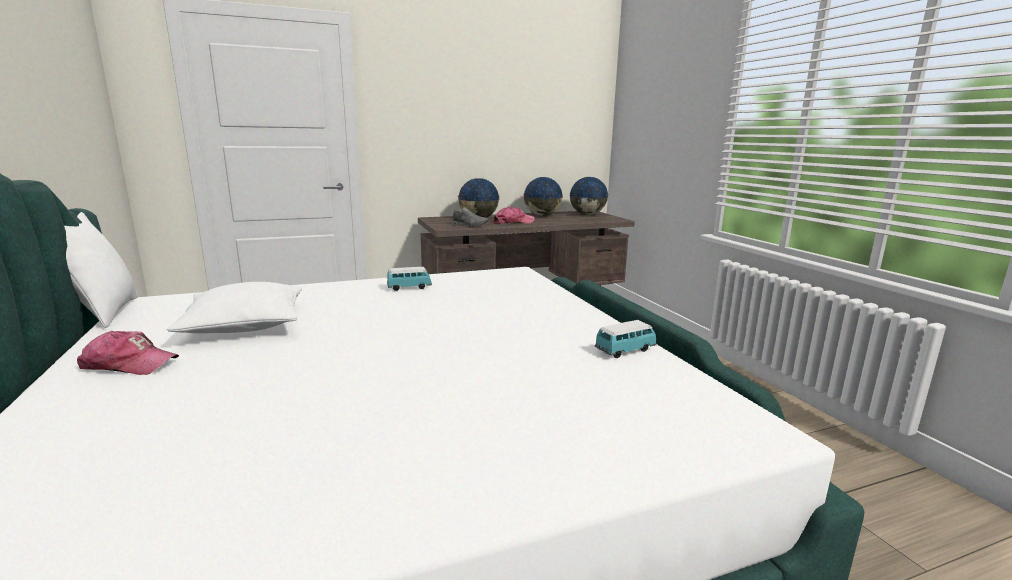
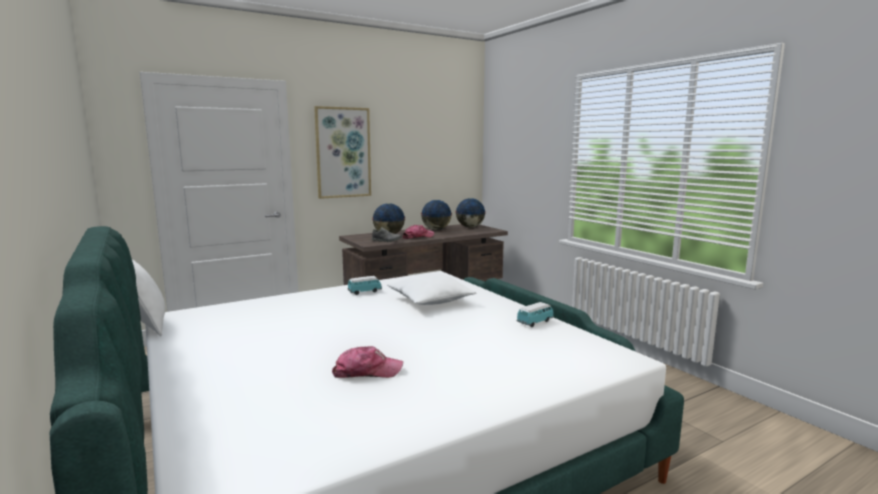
camera: 10 degrees left, 5 degrees down
(129, 365) = (208, 357): cap -> cap (367, 372)
(245, 325) = (265, 326): white pillow -> white pillow (430, 301)
(424, 111) = (343, 152): none -> picture

